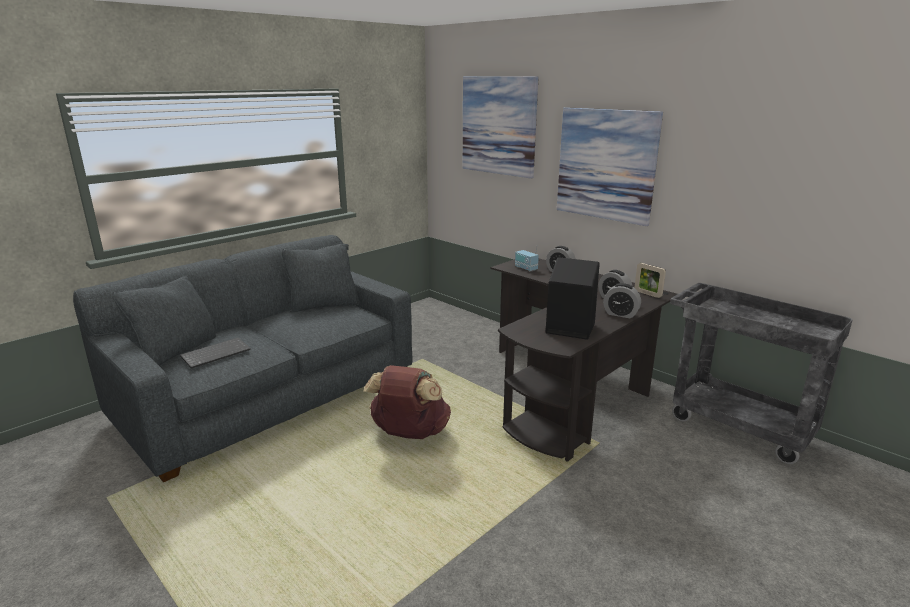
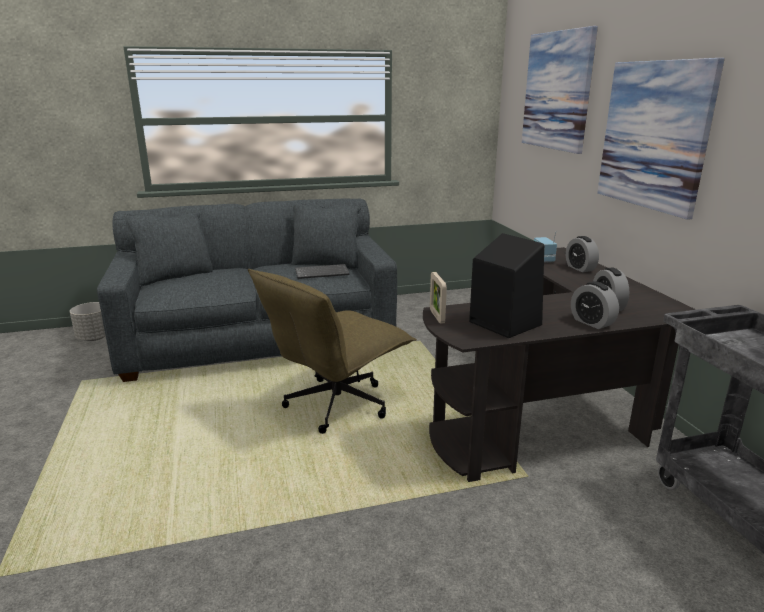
camera: 30 degrees right, 0 degrees up
(62, 446) = (95, 337): none -> grey planter
(216, 353) = (193, 283): keyboard -> keyboard (322, 272)
(409, 434) = (338, 403): brown backpack -> beige office chair
(647, 294) = (664, 309): picture frame -> picture frame (437, 316)

